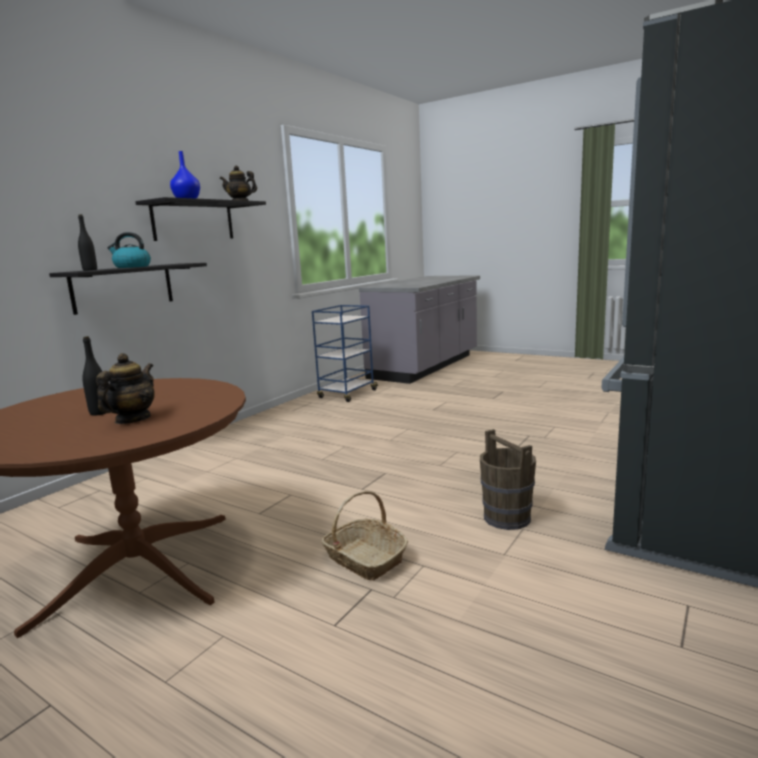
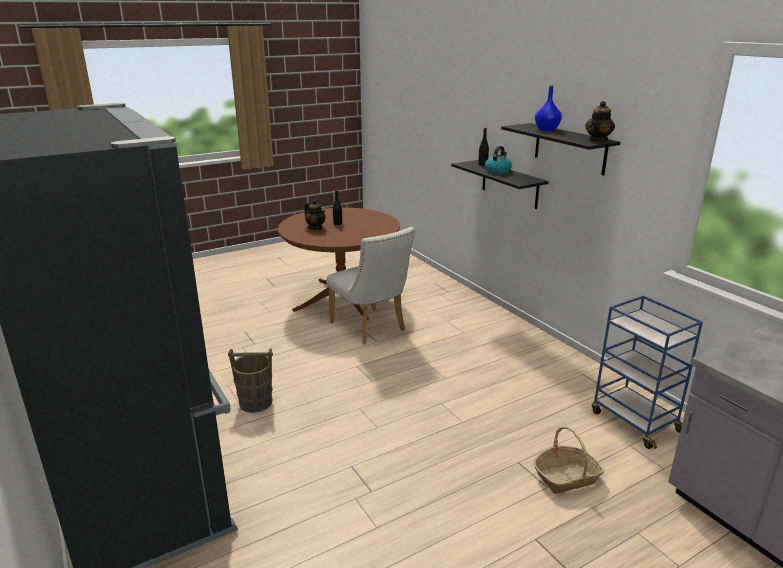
camera: 115 degrees right, 10 degrees up
(253, 508) = (371, 328): none -> white chair
(364, 559) = (278, 347): basket -> basket (566, 477)

